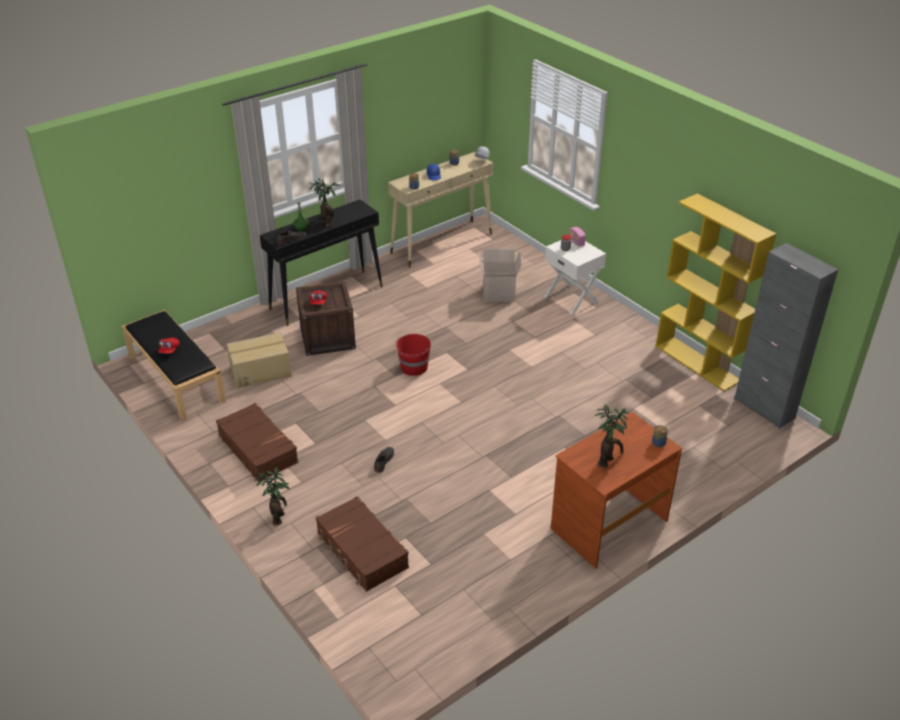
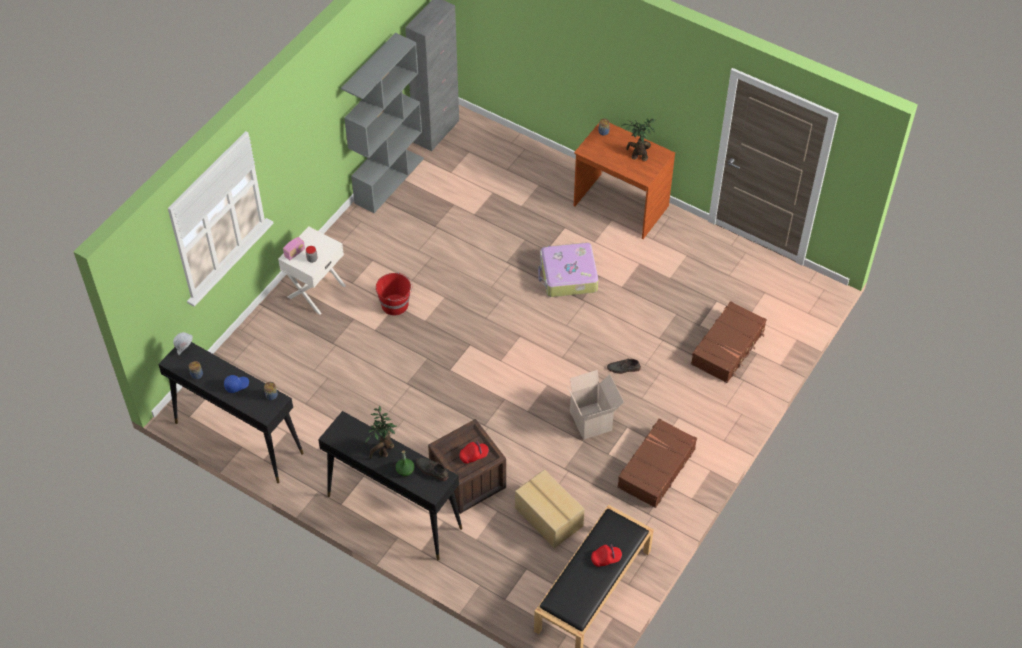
camera: 110 degrees left, 15 degrees up
(278, 517) = (724, 417): potted plant -> none
(414, 367) = (485, 388): red bucket -> red bucket (395, 304)
(442, 243) = (238, 437): beige console table -> black console table
(498, 294) = (330, 354): cardboard box -> cardboard box (592, 421)
(521, 453) = (568, 276): none -> suitcase
(698, 363) = (389, 180): yellow bookcase -> grey bookcase

